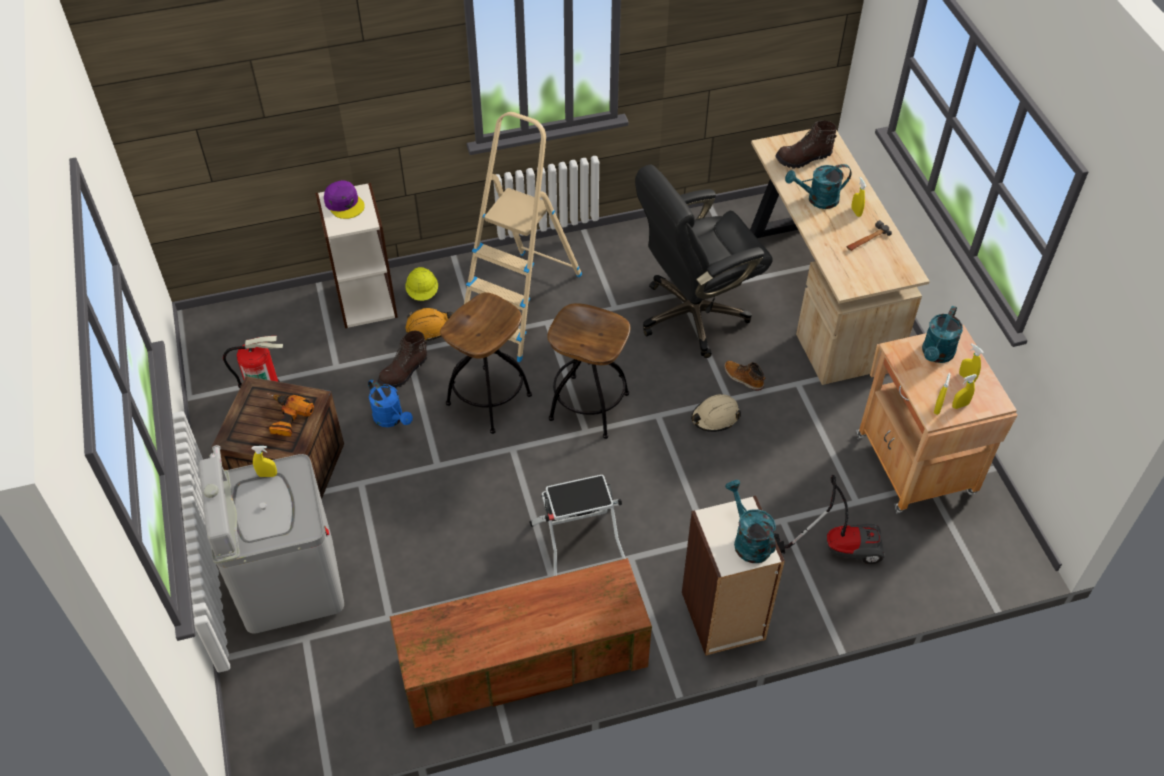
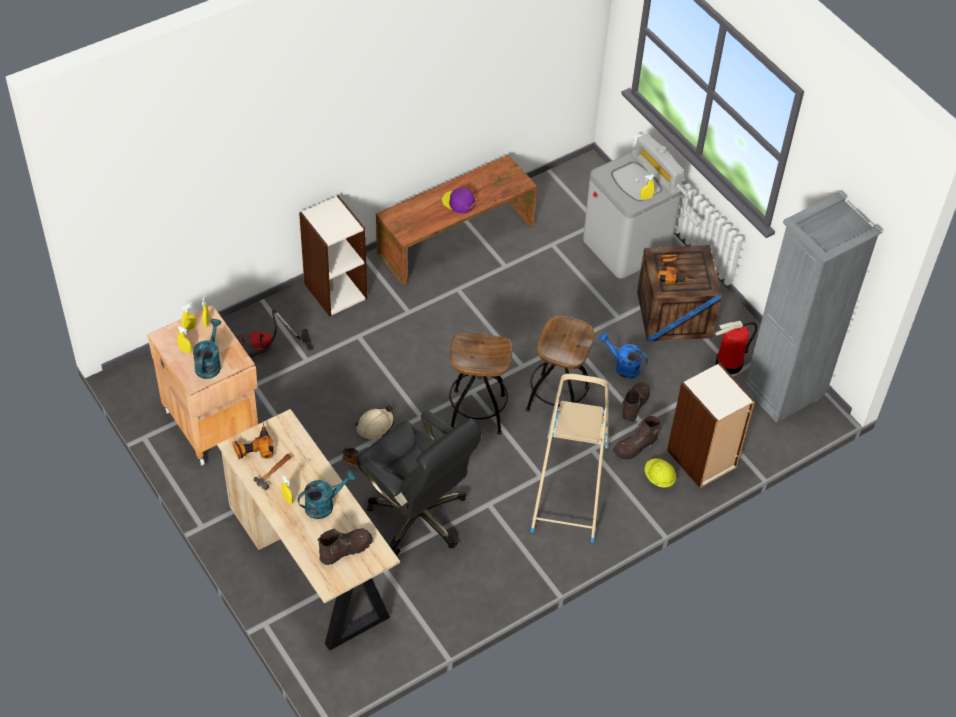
camera: 160 degrees right, 0 degrees up
(226, 347) = (784, 392): none -> grey cabinet
(344, 203) = (724, 396): purple cap -> purple cap (458, 202)
(429, 328) = (635, 447): orange hard hat -> brown boot
(580, 544) = (445, 312): step ladder -> none
(695, 314) = (416, 515): black office chair -> black office chair turned 90 degrees clockwise
(748, 540) = (324, 218): turquoise watering can -> none
(888, 269) = (253, 446): none -> power drill

